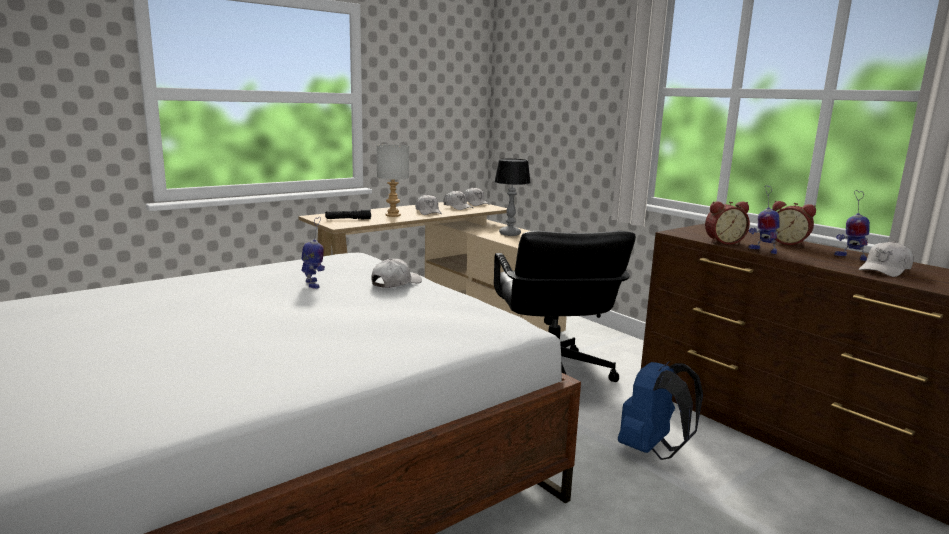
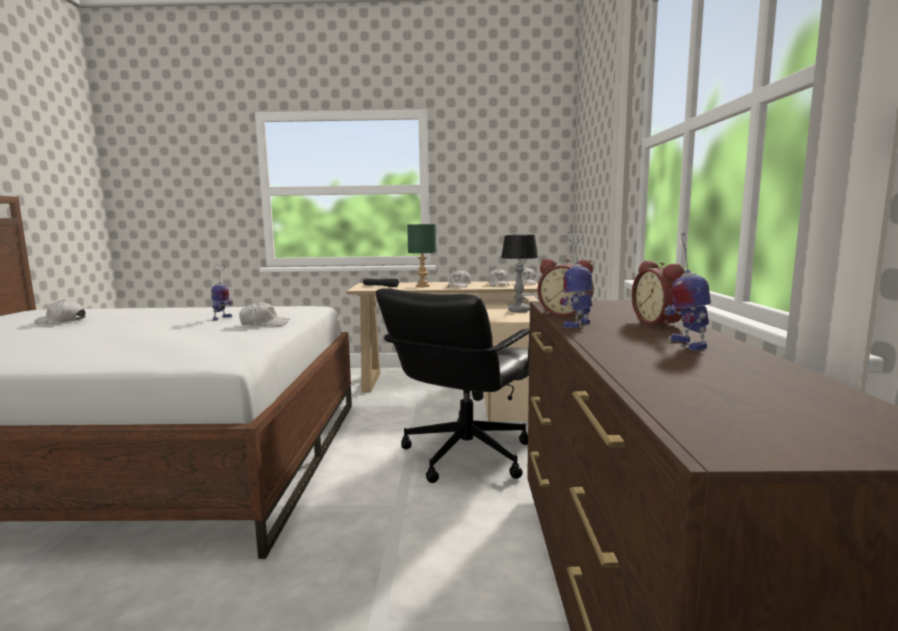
camera: 40 degrees right, 5 degrees down
(393, 215) = (423, 286): grey table lamp -> green table lamp
(652, 450) = (422, 552): blue backpack -> none
(762, 250) = (577, 324): toy robot -> toy robot turned 45 degrees clockwise
(885, 270) = (670, 363): white cap -> white cap (61, 321)

